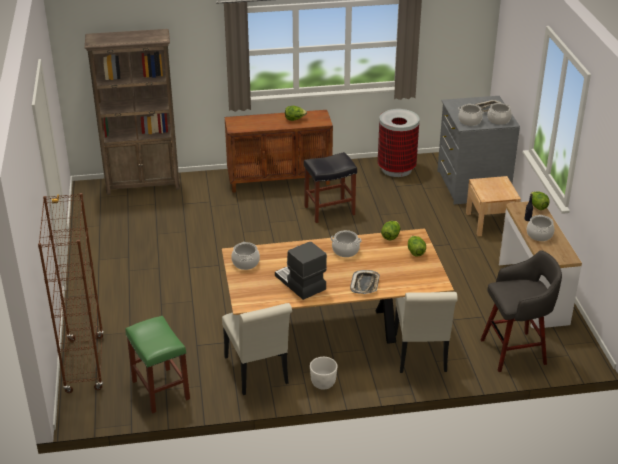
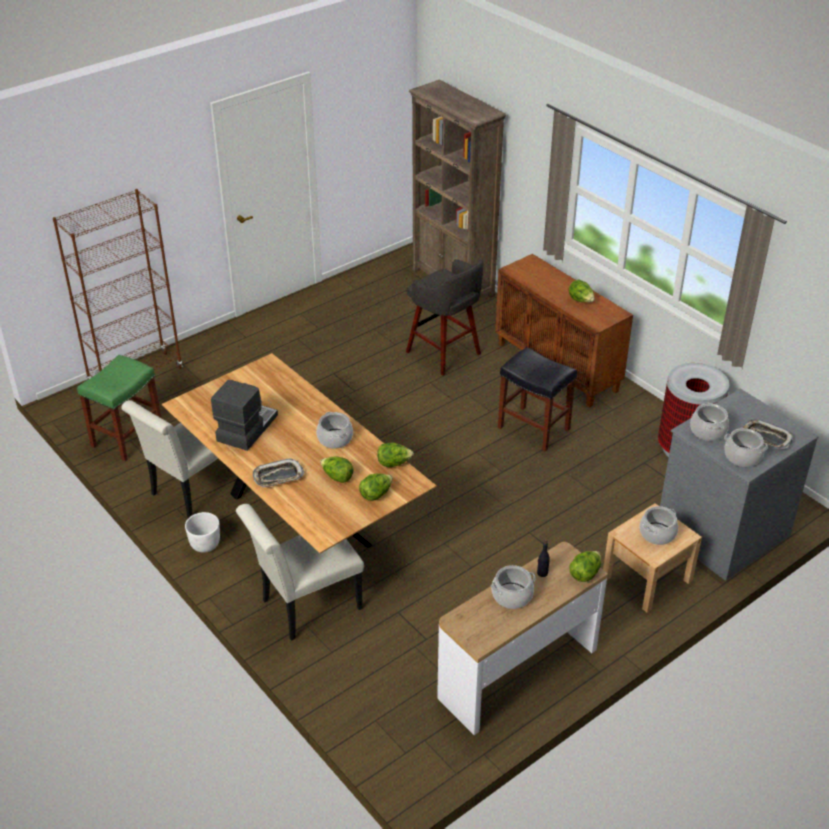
camera: 60 degrees right, 5 degrees up
(245, 263) = (256, 378): cooking pot -> cooking pot (657, 533)
(386, 261) = (337, 477): none -> lettuce
(515, 351) = (375, 694): grey stool -> grey stool (445, 354)

